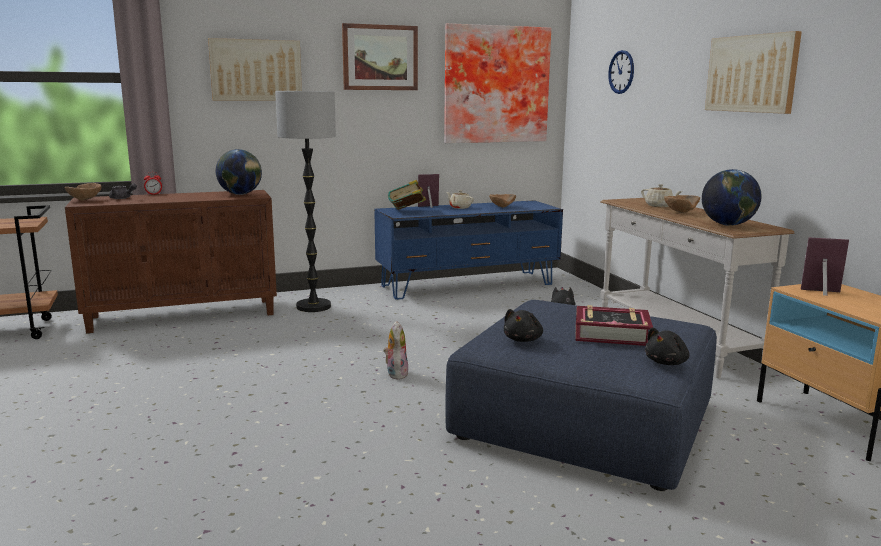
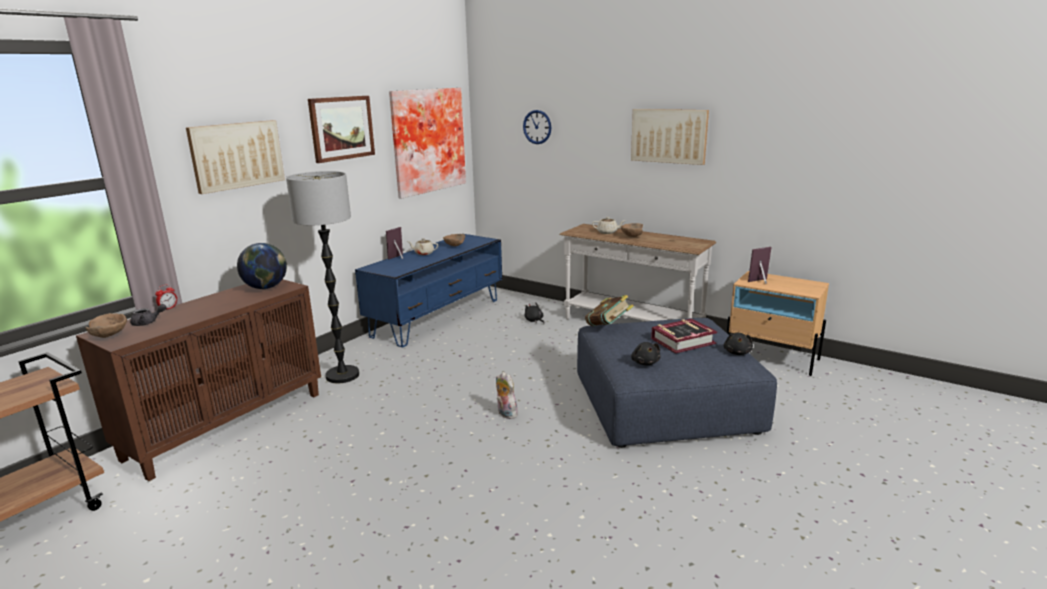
camera: 35 degrees left, 5 degrees up
(407, 211) = (391, 267): book -> book (608, 327)
(728, 225) = (679, 244): globe -> none

